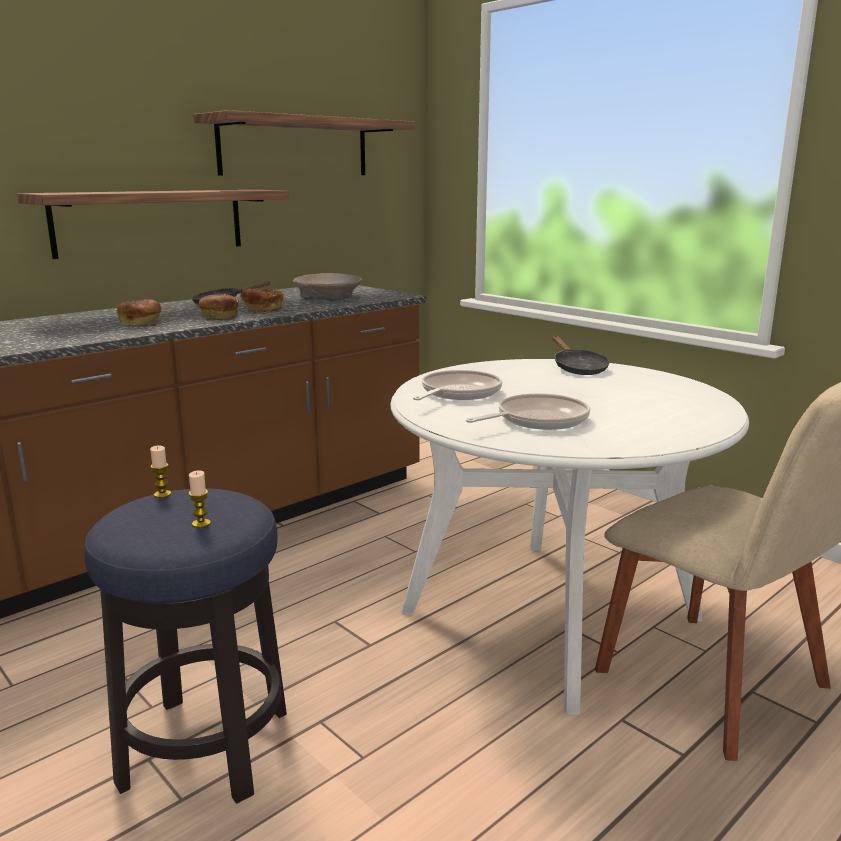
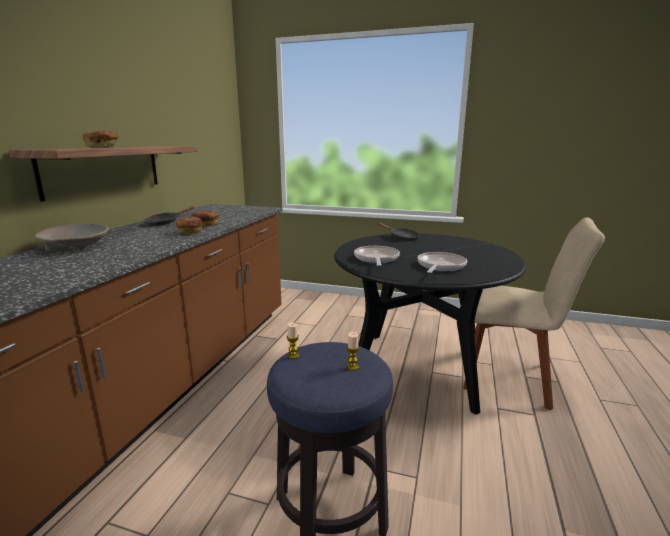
camera: 30 degrees left, 0 degrees up
(141, 323) = (142, 243): bread -> bread (103, 147)
(295, 147) = (180, 118): shelf -> none
(328, 297) = (227, 213): beige bowl -> beige bowl (76, 247)
(550, 614) = (417, 368): white dining table -> black dining table

